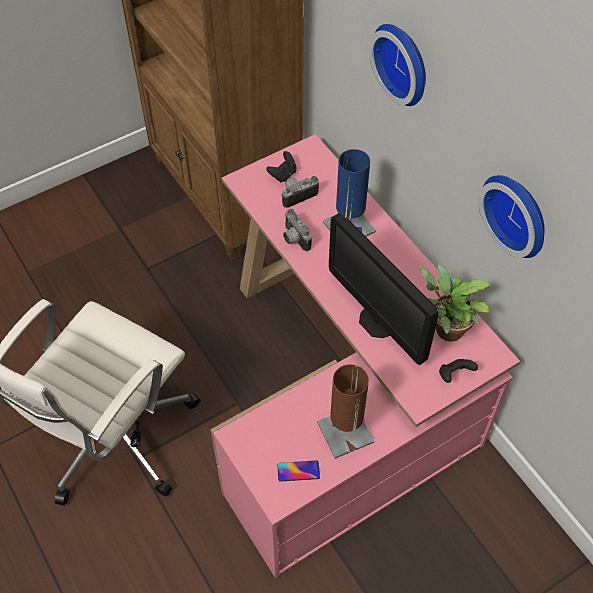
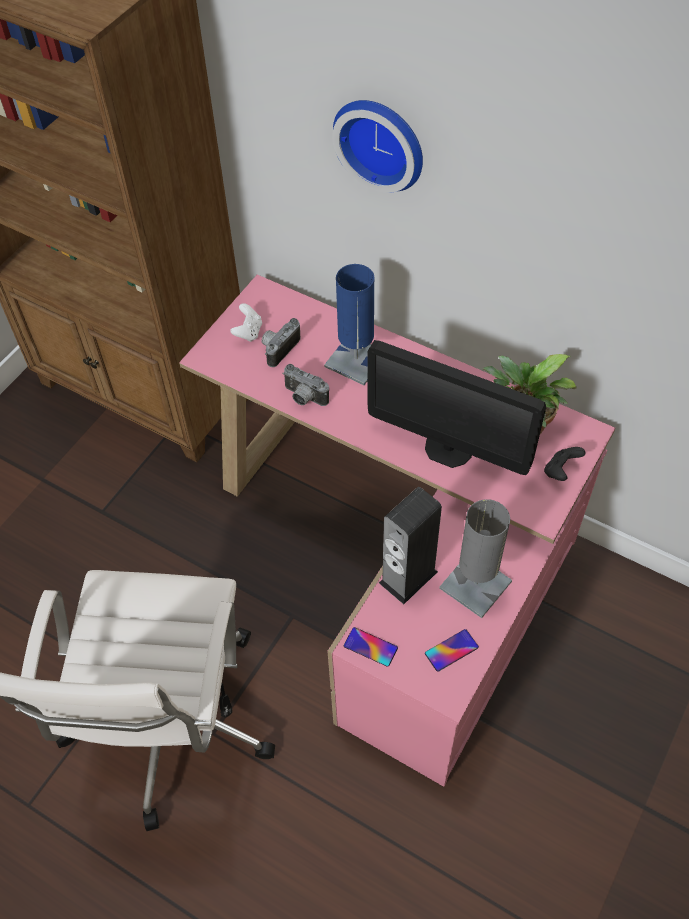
camera: 25 degrees left, 0 degrees up
(242, 441) = (370, 647): none -> phone
(283, 174) = (248, 332): black game controller -> white game controller
(299, 404) = (408, 577): none -> speaker
(345, 432) = (475, 585): brown table lamp -> grey table lamp
(518, 213) = (584, 261): wall clock -> none

